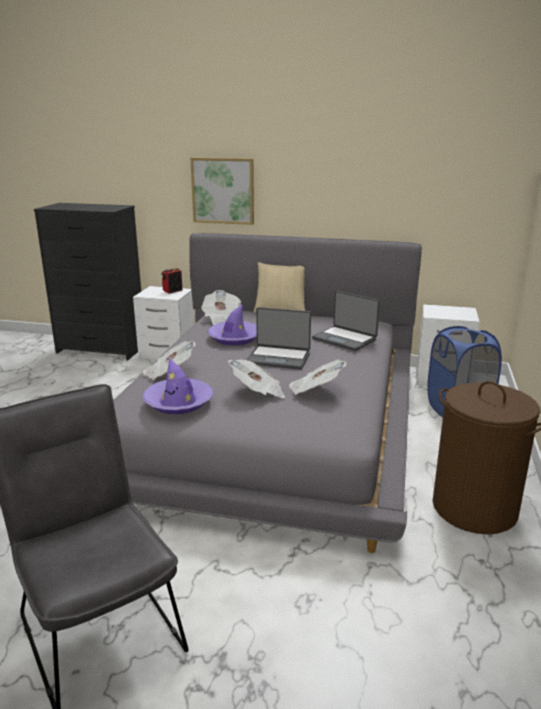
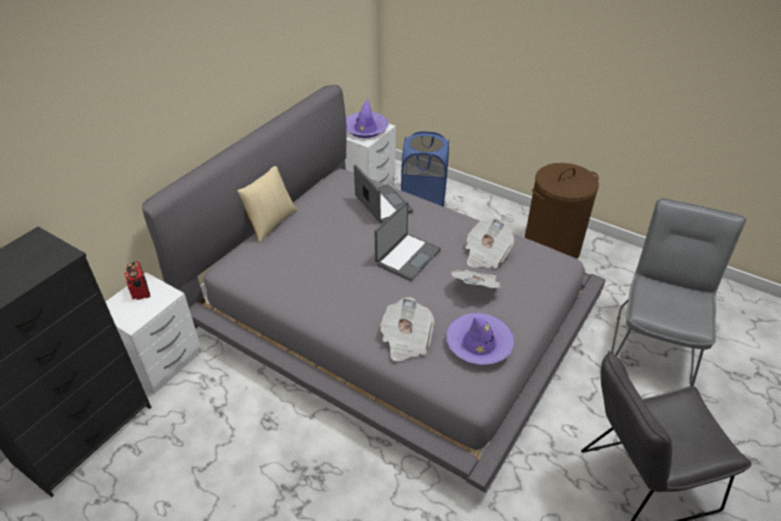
camera: 70 degrees left, 20 degrees up
(221, 319) = (268, 271): newspaper -> none
(223, 191) = (144, 133): picture -> none
(234, 338) = (337, 274): purple hat -> purple hat (365, 129)
(345, 339) = (382, 205): laptop -> laptop turned 90 degrees counterclockwise
(358, 629) = (654, 342): none -> grey chair

